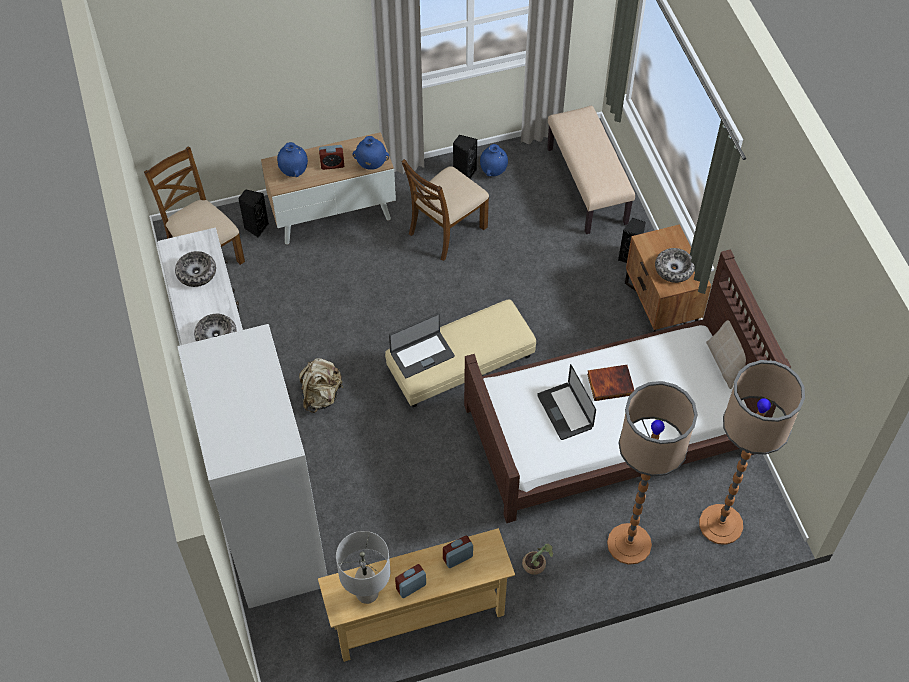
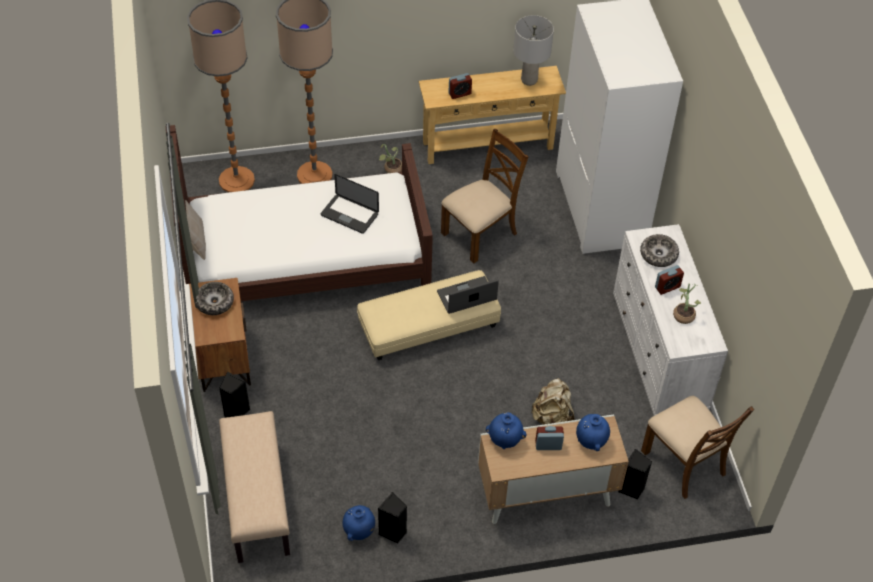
camera: 175 degrees left, 5 degrees down
(196, 273) = (684, 313): bowl -> potted plant
(321, 396) = (560, 310): beige backpack -> beige backpack (552, 417)
(411, 587) = (496, 81): alarm clock -> alarm clock (667, 287)
(446, 230) = (423, 463): brown chair -> brown chair (480, 233)
(565, 412) = (349, 215): laptop -> laptop turned 135 degrees clockwise
(610, 383) = (303, 232): book -> none

